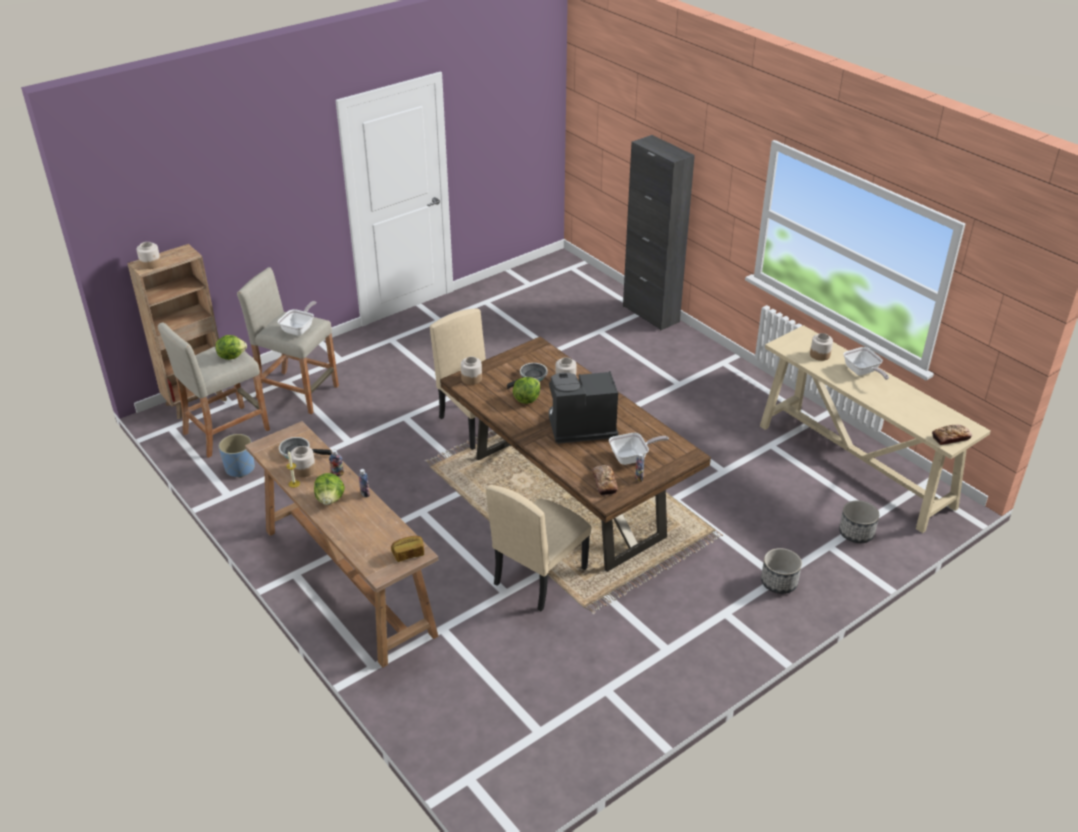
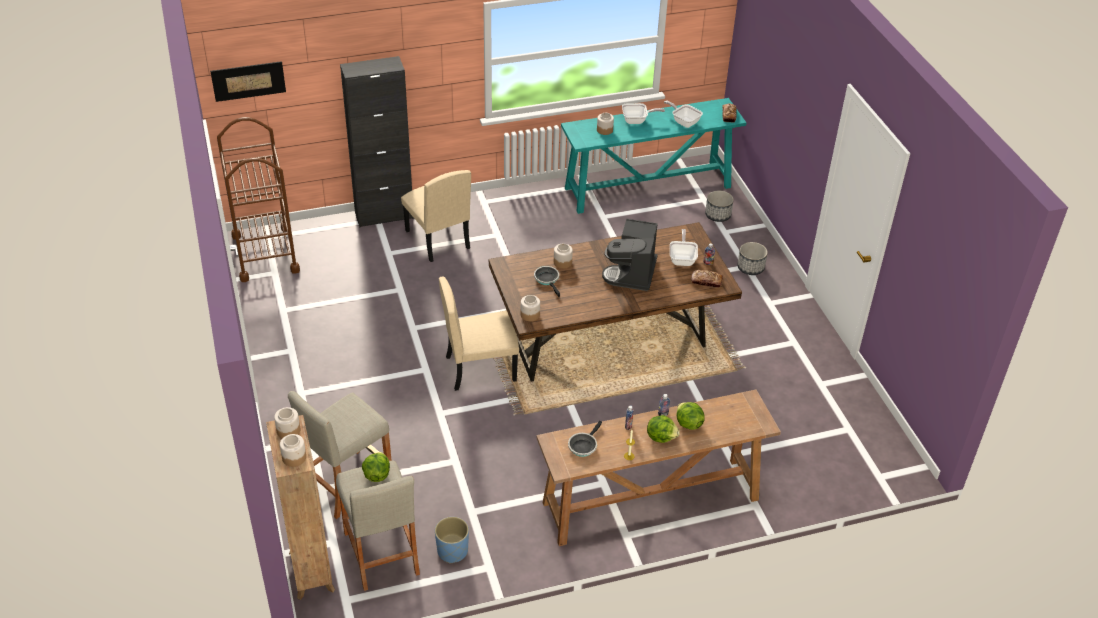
camera: 70 degrees left, 5 degrees up
(300, 329) = (358, 414): frying pan -> frying pan (684, 121)
(303, 470) = (612, 446): jar -> jar (288, 431)
(408, 554) = (748, 404): bread -> none
(526, 399) = (578, 291): lettuce -> lettuce (688, 424)
(539, 575) = (693, 384): beige chair -> beige chair (437, 239)
(550, 273) = (265, 253): none -> brown cart
(594, 112) = (248, 81): none -> picture
(855, 466) = (648, 187): beige console table -> turquoise console table

